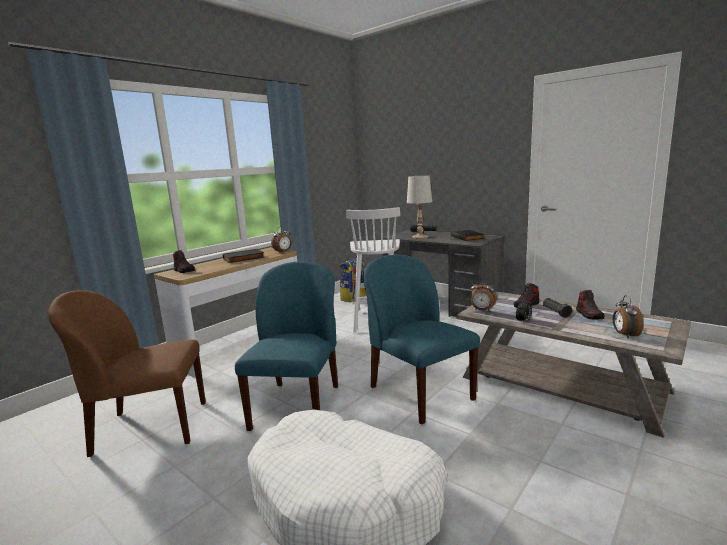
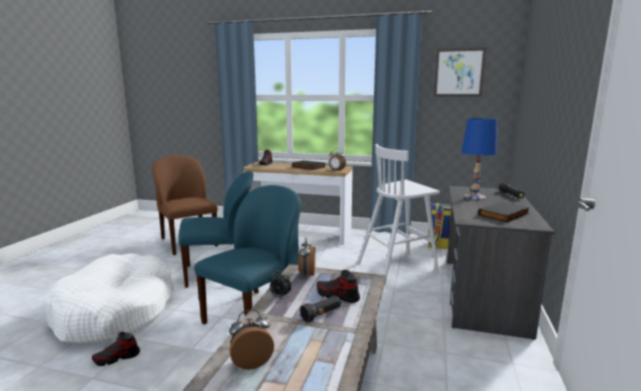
camera: 65 degrees right, 0 degrees up
(325, 143) = (459, 72): none -> picture
(420, 237) = (474, 197): white table lamp -> blue table lamp
(589, 315) = (323, 338): shoe -> shoe (117, 358)

